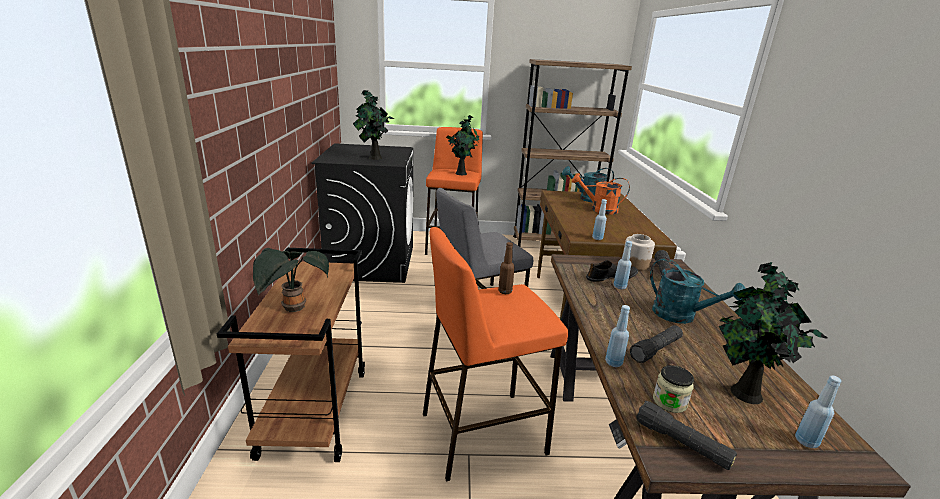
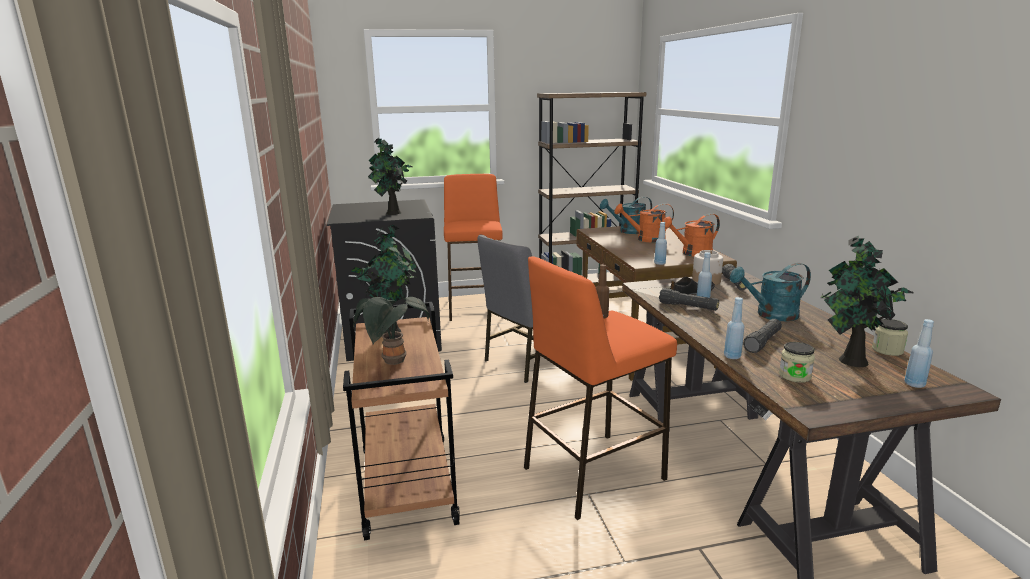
camera: 10 degrees left, 5 degrees down
(461, 173) = (482, 223): potted plant -> potted plant (391, 331)
(635, 231) = (692, 253): none -> orange watering can
(681, 316) = (770, 315): turquoise watering can -> turquoise watering can turned 135 degrees clockwise
(681, 443) = (819, 401): black flashlight -> black flashlight (688, 307)
(793, 385) = (887, 350): none -> jar

